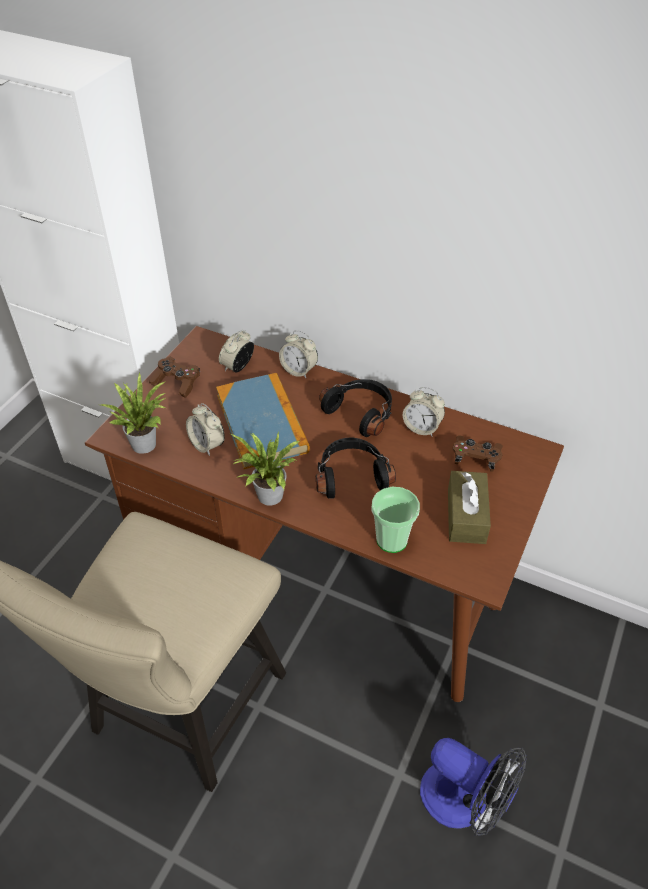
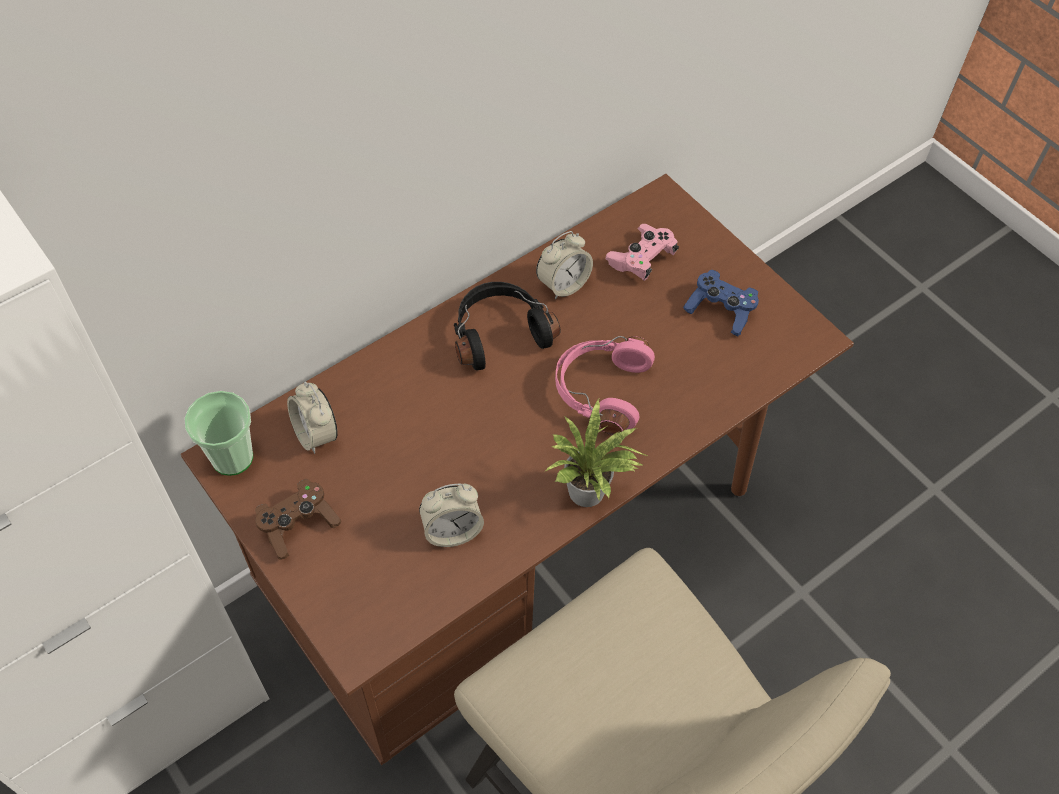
camera: 65 degrees left, 10 degrees up
(145, 442) = (399, 608): potted plant -> none
(262, 423) = (450, 449): book -> none
(299, 370) = (374, 365): alarm clock -> none
(351, 475) = (600, 390): black headphones -> pink headphones
(392, 540) = (720, 396): cup -> cup (232, 457)
(465, 802) = (855, 545): fan -> none
(466, 516) = (720, 310): brown tissue box -> blue game controller
(475, 458) = (641, 259): brown game controller -> pink game controller

